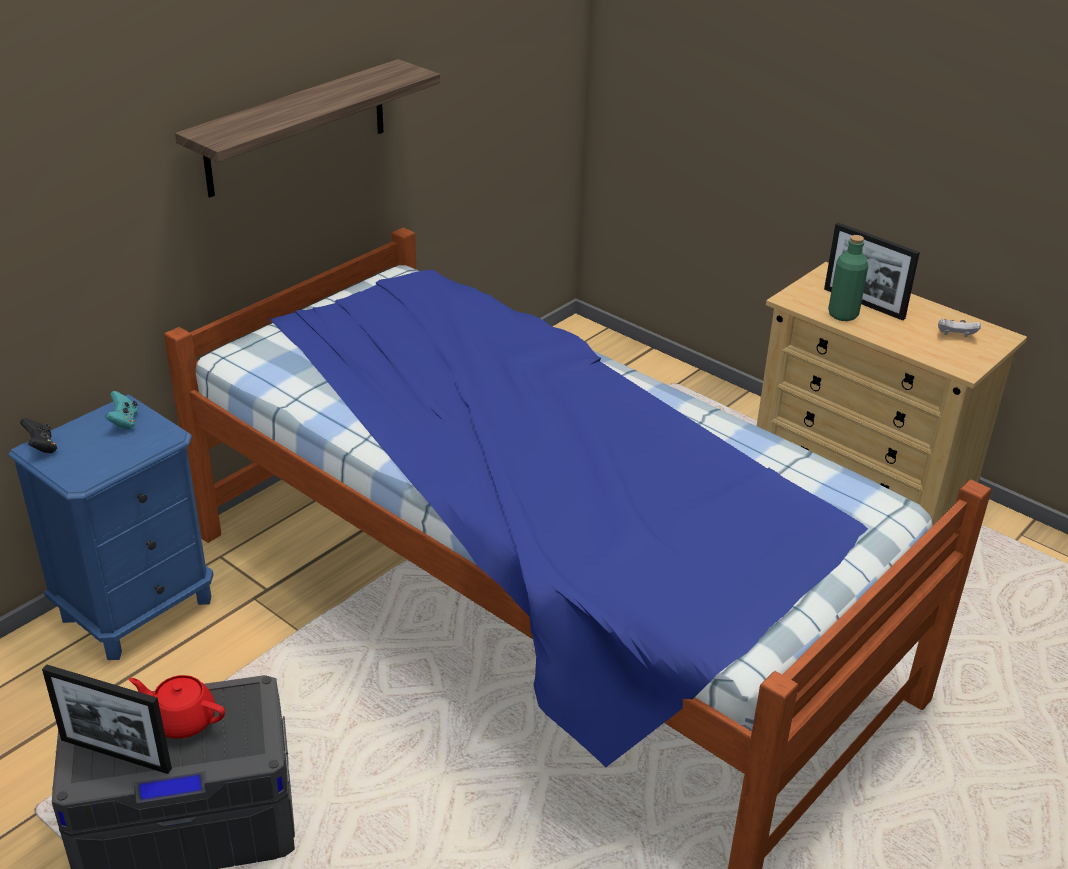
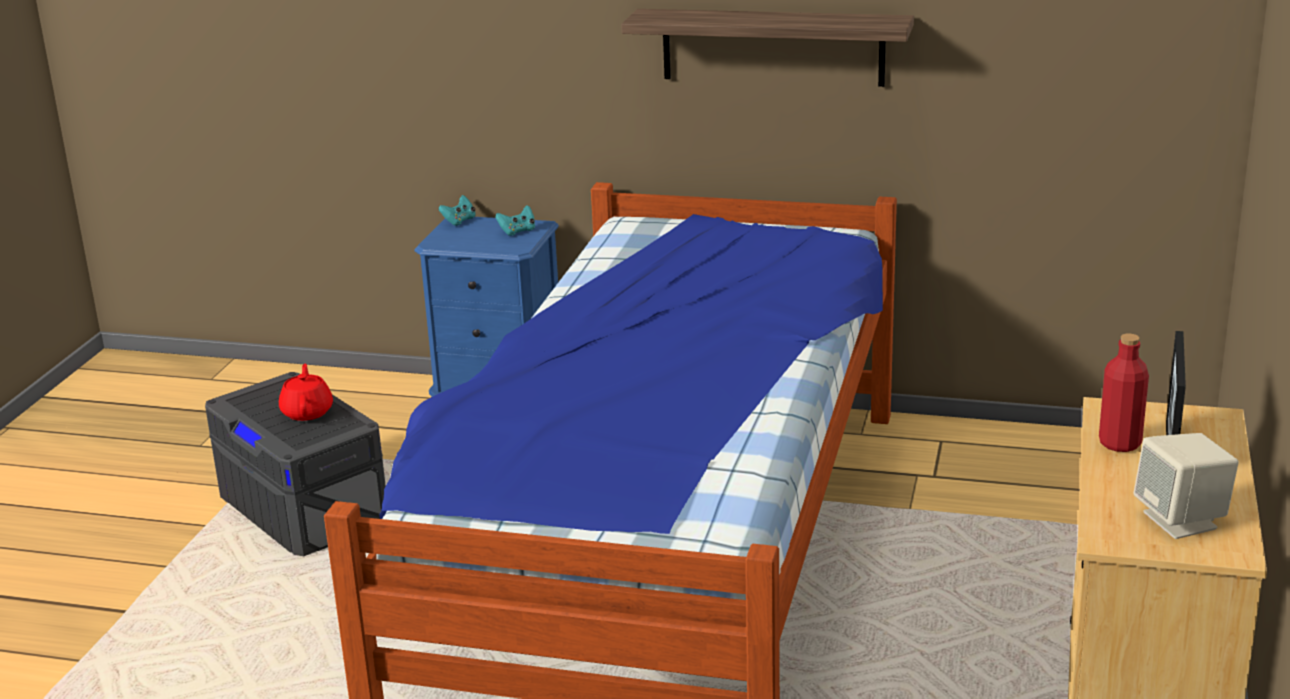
camera: 65 degrees right, 10 degrees down
(42, 447) = (459, 221): black game controller -> turquoise game controller
(116, 754) = (259, 403): picture frame -> none
(843, 314) = (1119, 443): green bottle -> red bottle
(955, 336) = (1181, 520): white game controller -> beige speaker

